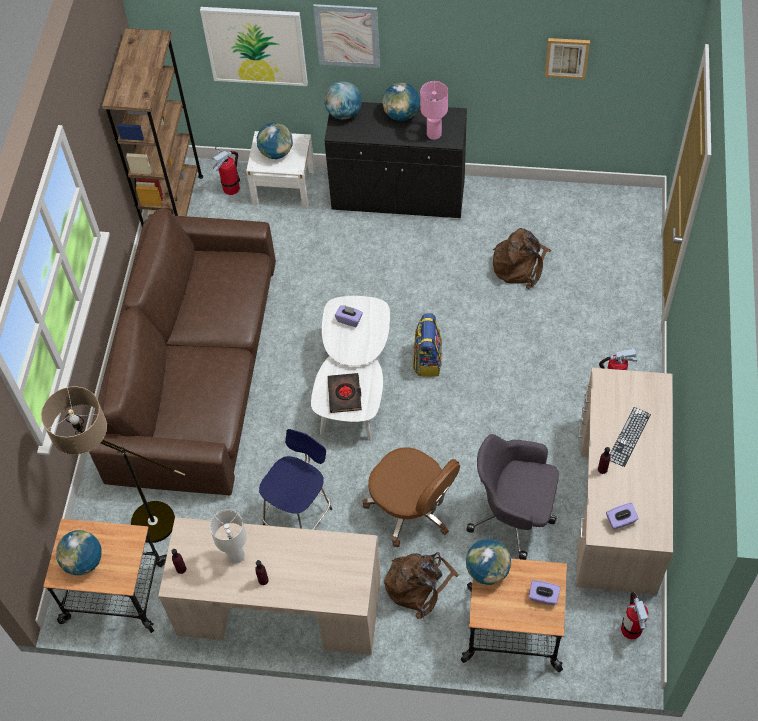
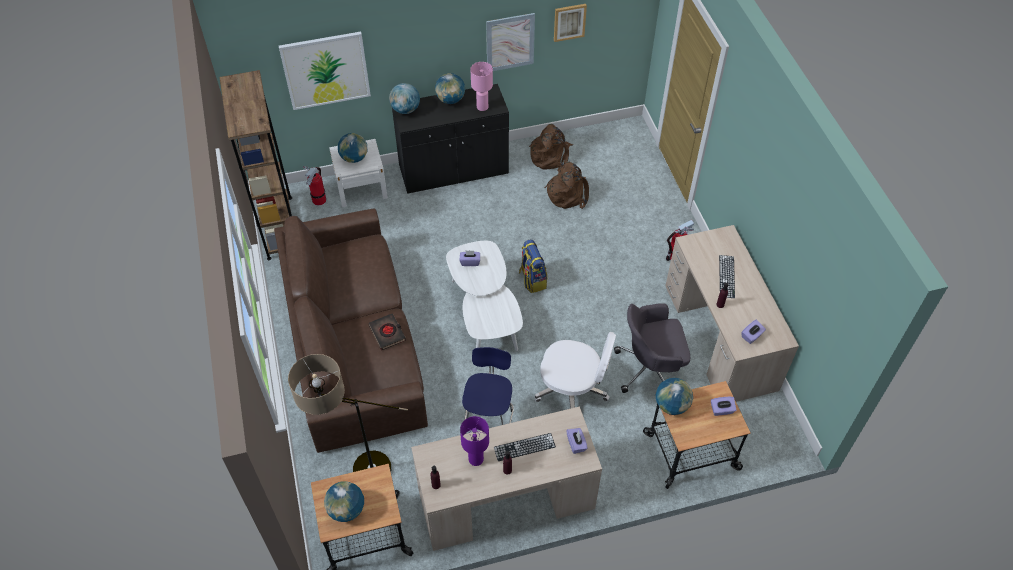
camera: 25 degrees left, 5 degrees down
(235, 555) = (475, 459): white table lamp -> purple table lamp
(294, 560) = (524, 447): none -> keyboard
(345, 394) = (491, 318): black book -> black book (387, 333)
(347, 35) = (400, 43): picture -> picture (510, 42)
(352, 578) = (576, 444): none -> purple tissue box
(411, 508) = (573, 390): brown office chair -> white office chair
(418, 585) = (605, 444): brown backpack -> brown backpack (550, 156)
(631, 629) = (774, 421): fire extinguisher -> none

